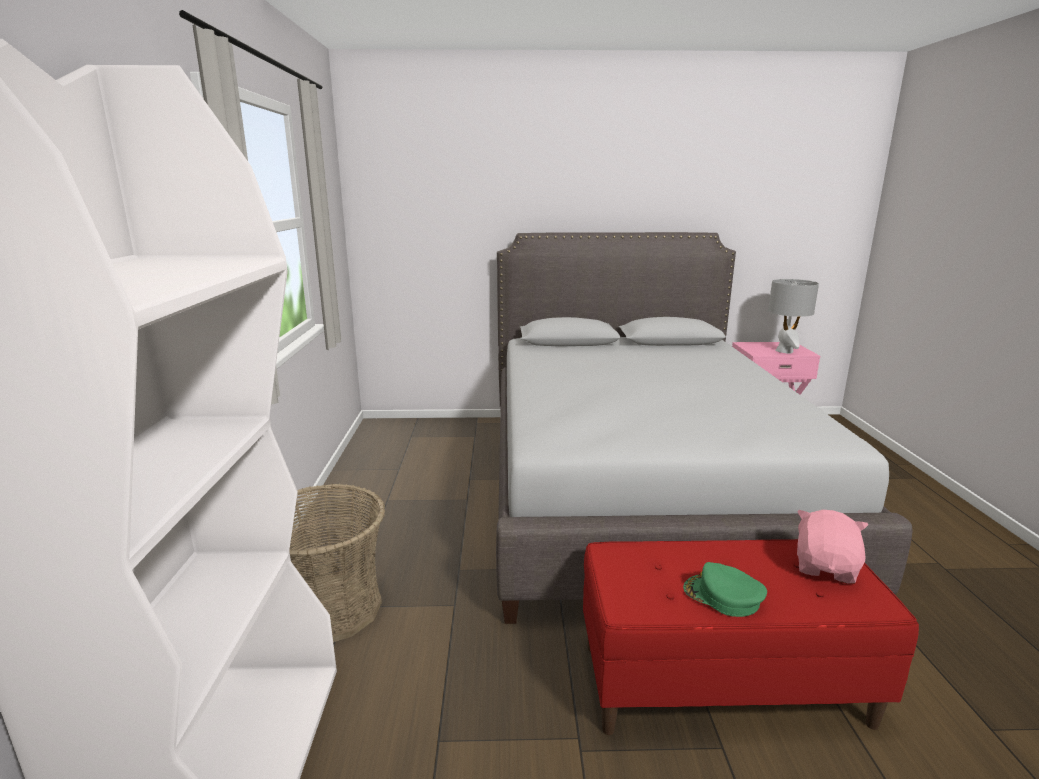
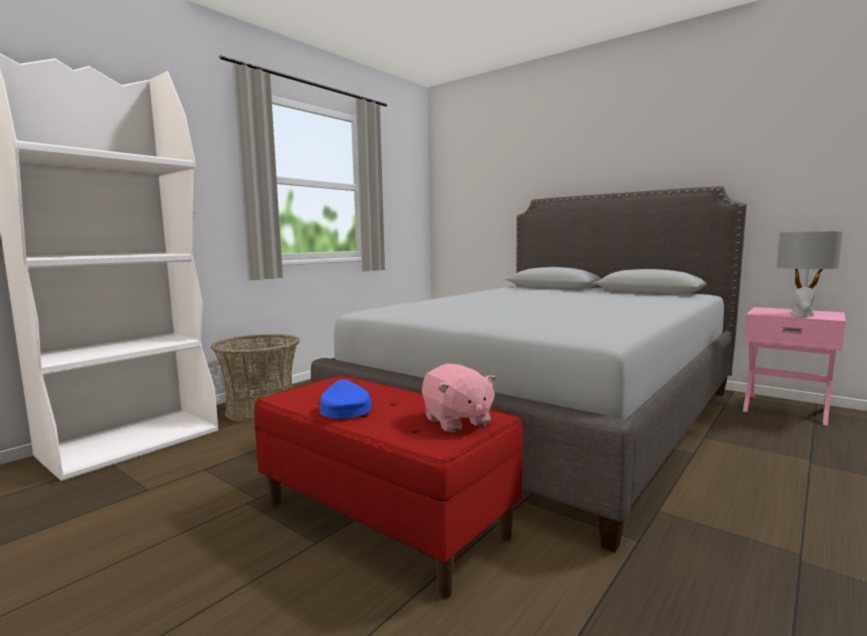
camera: 40 degrees right, 10 degrees down
(723, 596) = (344, 409): green cap -> blue cap
(826, 567) = (457, 421): pink plush toy -> pink plush toy turned 90 degrees clockwise

